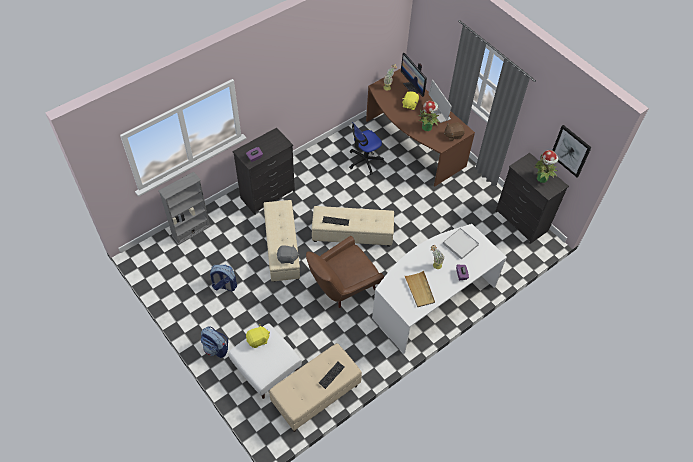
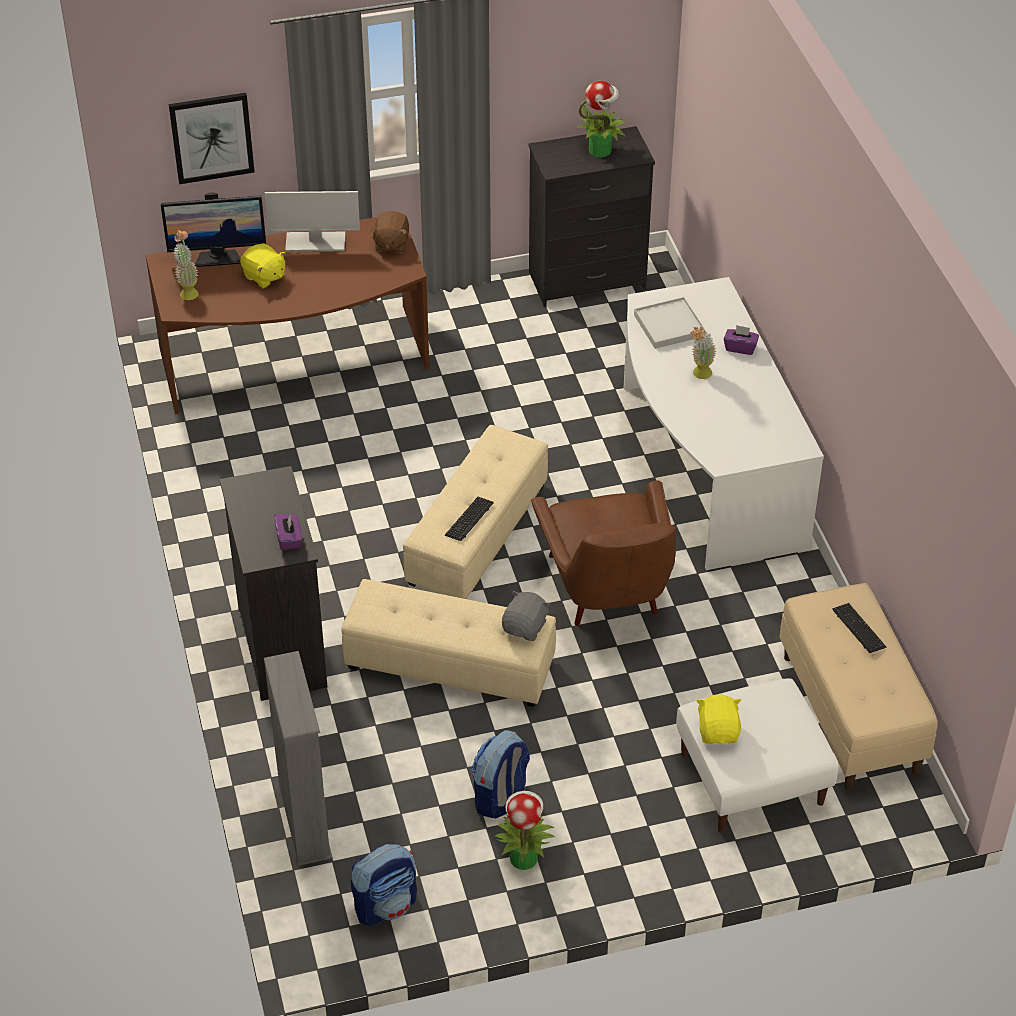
camera: 65 degrees left, 10 degrees down
(216, 348) = (663, 856): backpack -> backpack (386, 905)
(364, 161) = (290, 452): office chair -> none
(419, 290) = (747, 415): beige tray -> none
(427, 127) = (344, 272): potted plant -> potted plant (523, 857)
(571, 151) = (612, 58): picture -> picture (211, 137)

